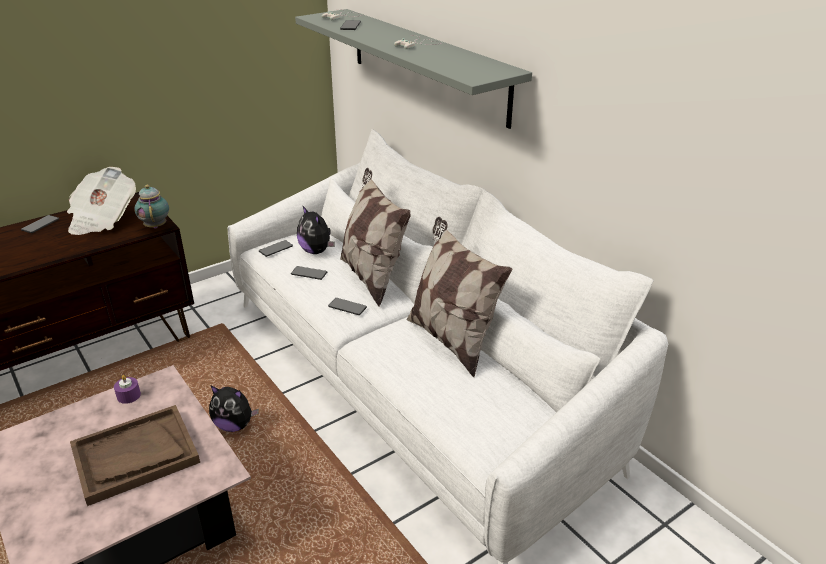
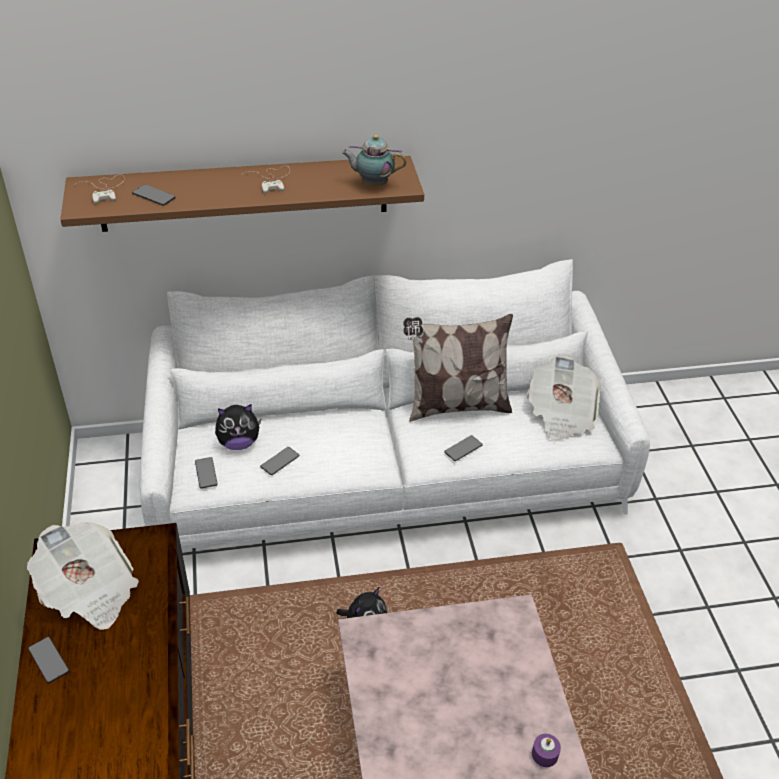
camera: 65 degrees left, 10 degrees up
(128, 395) = (369, 665): purple candle -> purple candle (545, 754)
(135, 456) = (466, 673): brown tray -> none
(156, 225) = (153, 542): teapot -> teapot (372, 184)
(347, 307) = (361, 453): phone -> phone (463, 449)
(372, 277) = (322, 419): pillow -> none
(426, 64) = (244, 193): grey shelf -> brown shelf
(504, 413) = (561, 414): none -> newspaper

